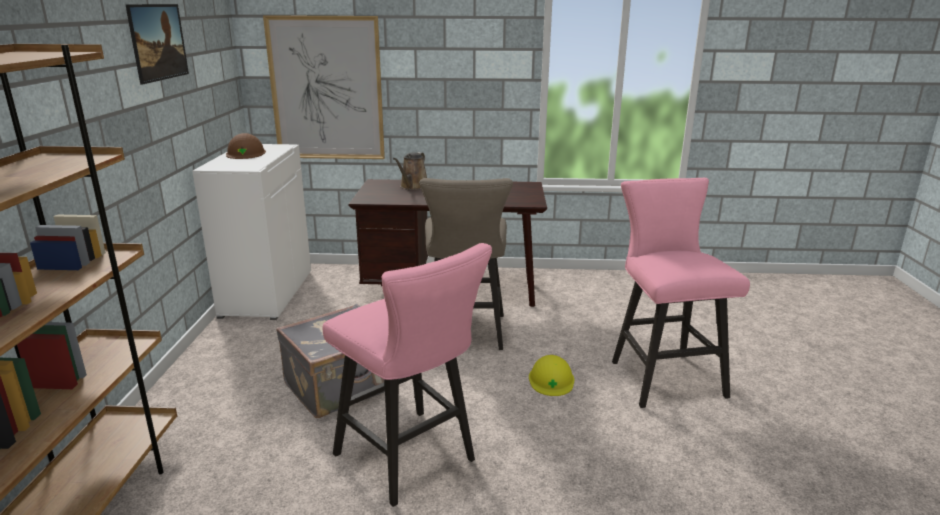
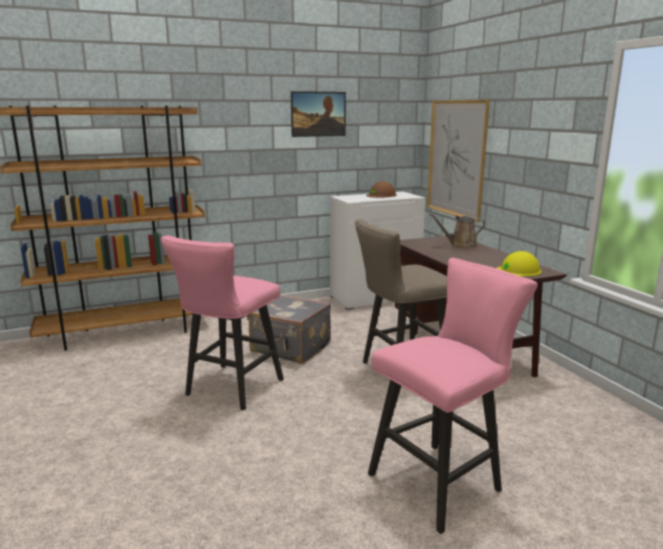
camera: 65 degrees right, 5 degrees down
(551, 379) = (372, 420): yellow hard hat -> yellow hard hat (518, 270)

